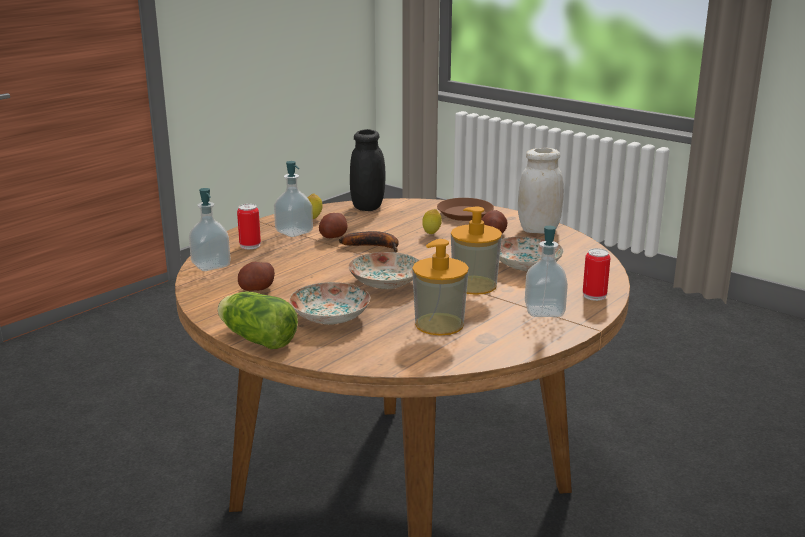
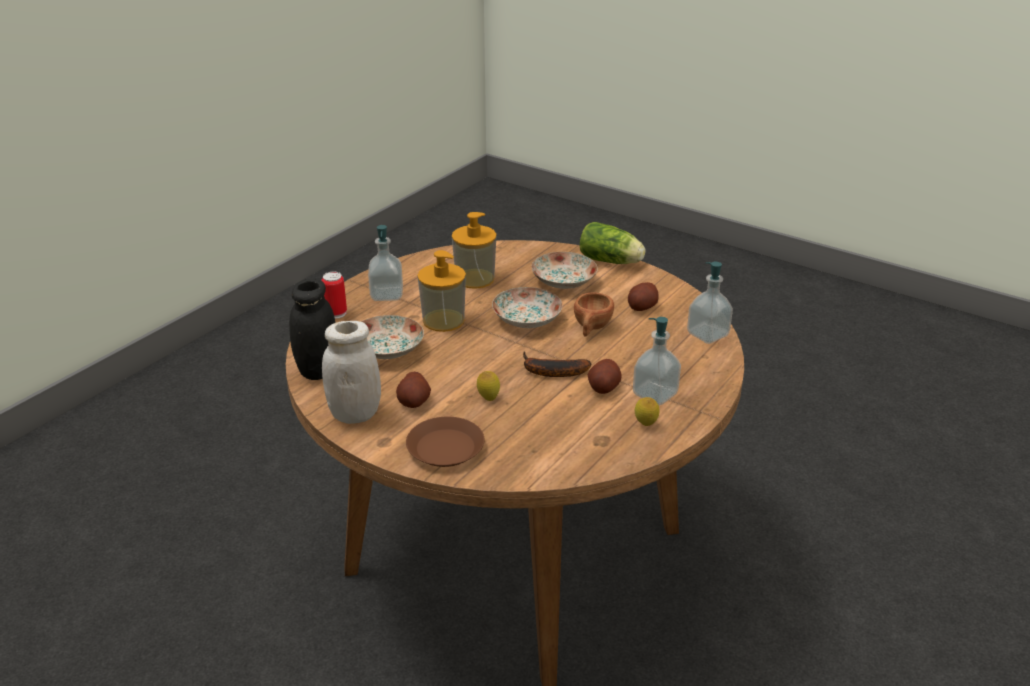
camera: 175 degrees right, 10 degrees up
(250, 245) = (690, 367): can -> none
(322, 273) = (591, 328): none -> brown cup
(368, 207) = (583, 458): black jar -> black jar (318, 370)

